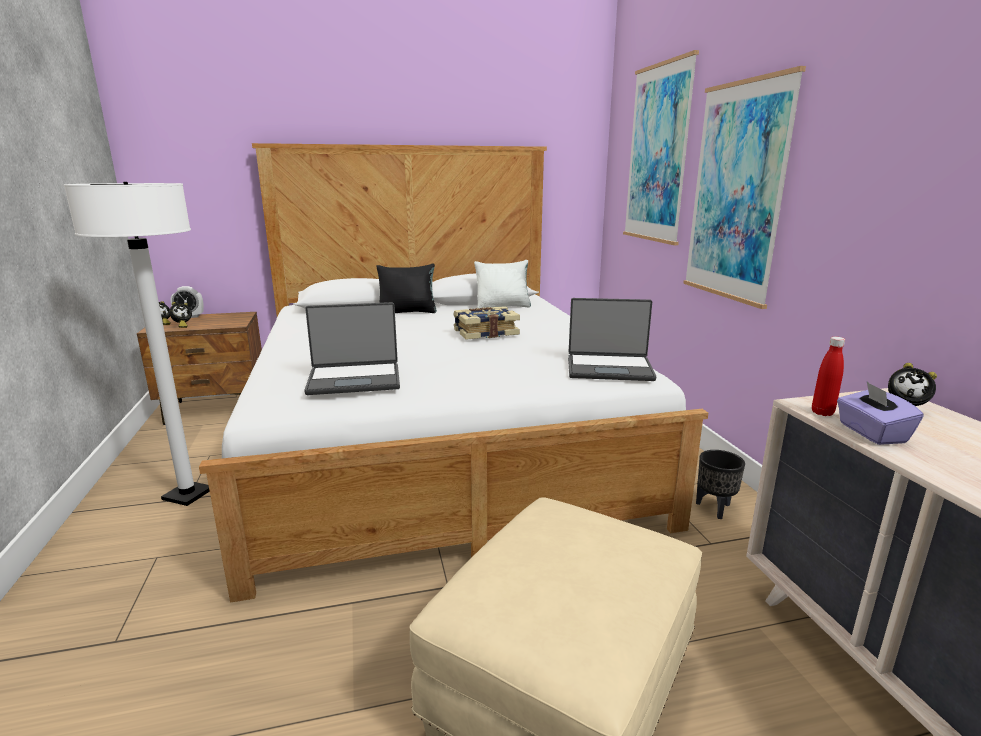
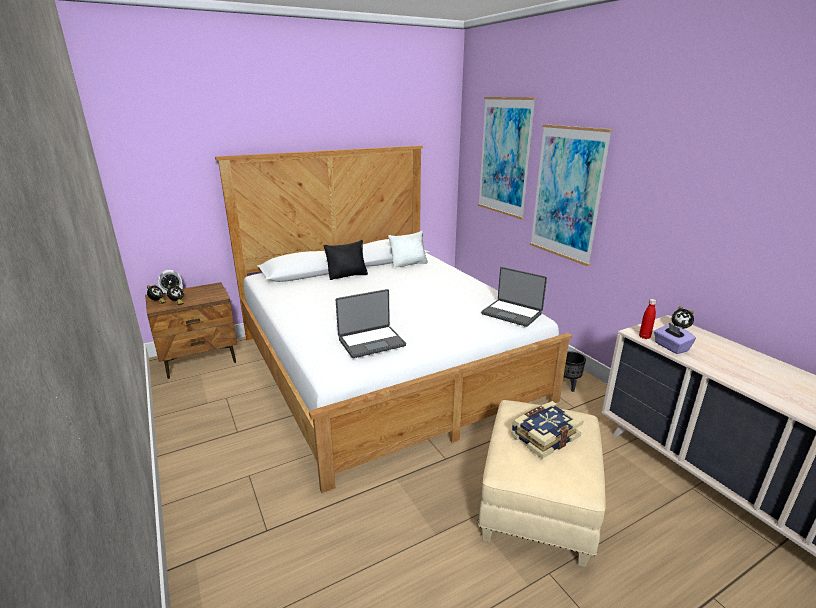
camera: 15 degrees left, 5 degrees up
(188, 495) = (234, 429): white floor lamp -> none
(485, 332) = (417, 291): book -> book (544, 436)
(609, 368) = (512, 313): laptop -> laptop turned 45 degrees clockwise

